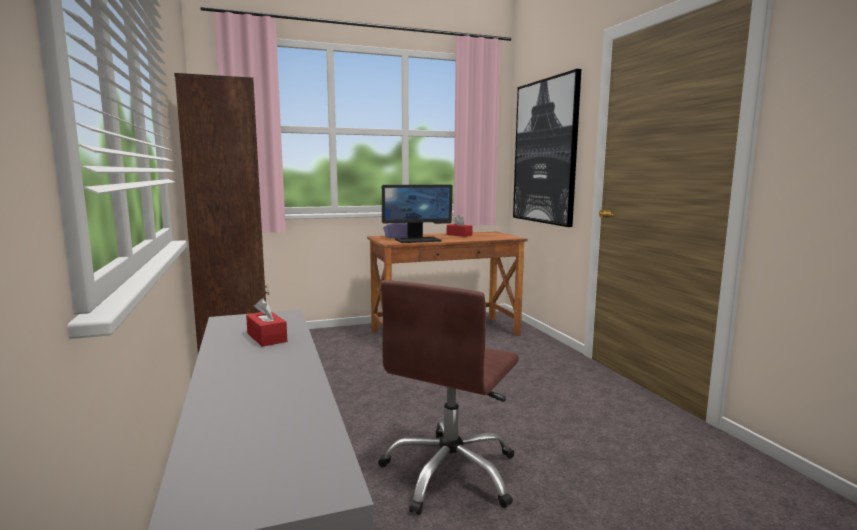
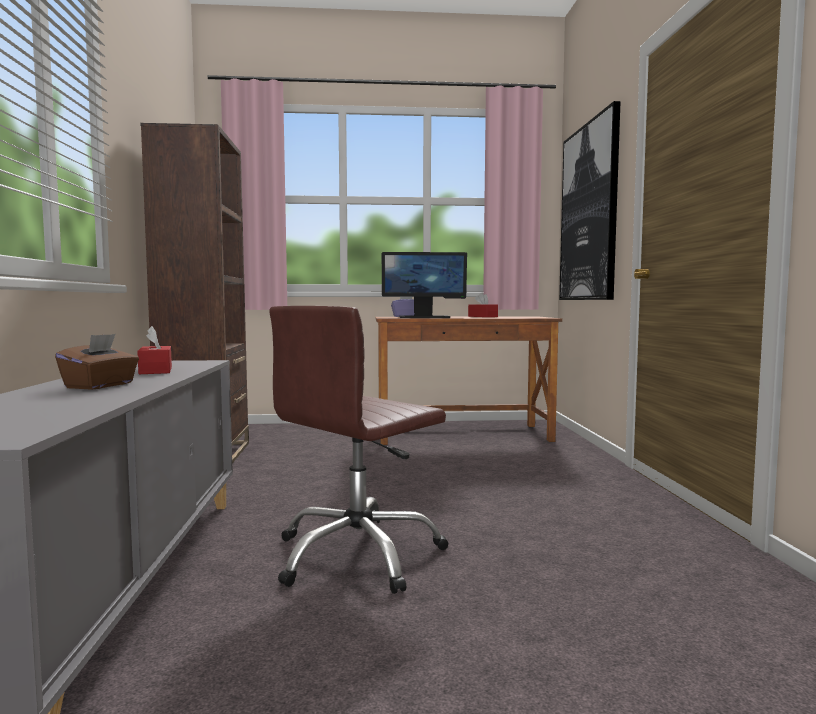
camera: 15 degrees right, 5 degrees down
(261, 374) = (100, 386): none -> brown tissue box

